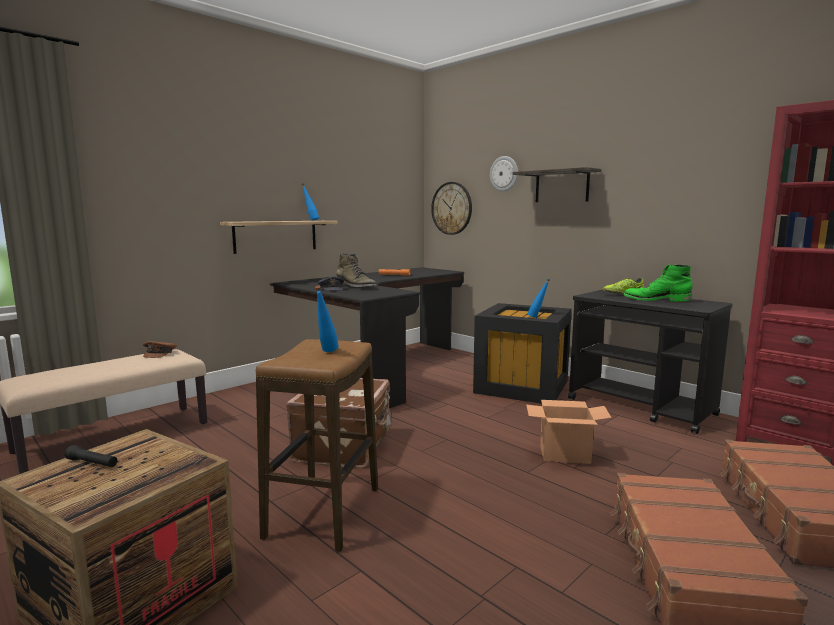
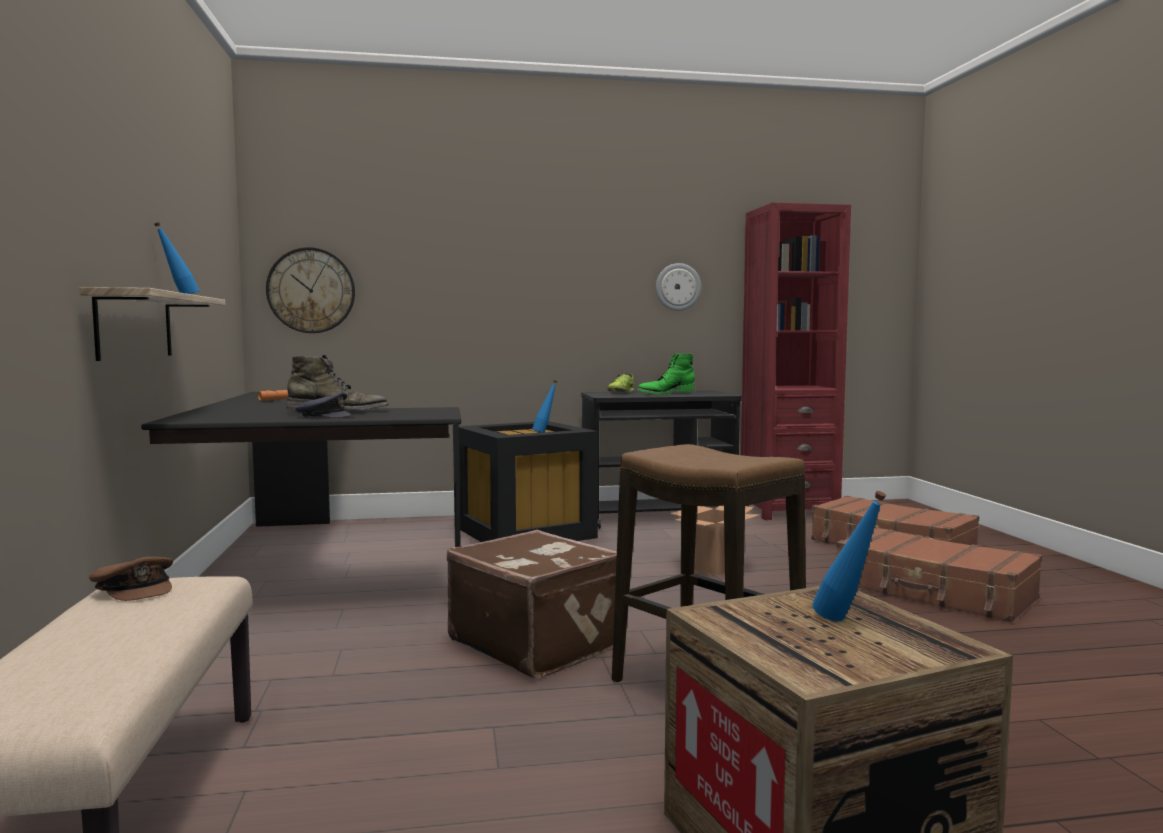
camera: 55 degrees left, 5 degrees down
(92, 463) = (785, 640): black flashlight -> none
(326, 352) = (713, 454): blue bottle -> blue bottle (846, 622)
(504, 173) = (414, 242): wall clock -> wall clock (678, 287)
(562, 186) = (510, 265): shelf -> none

